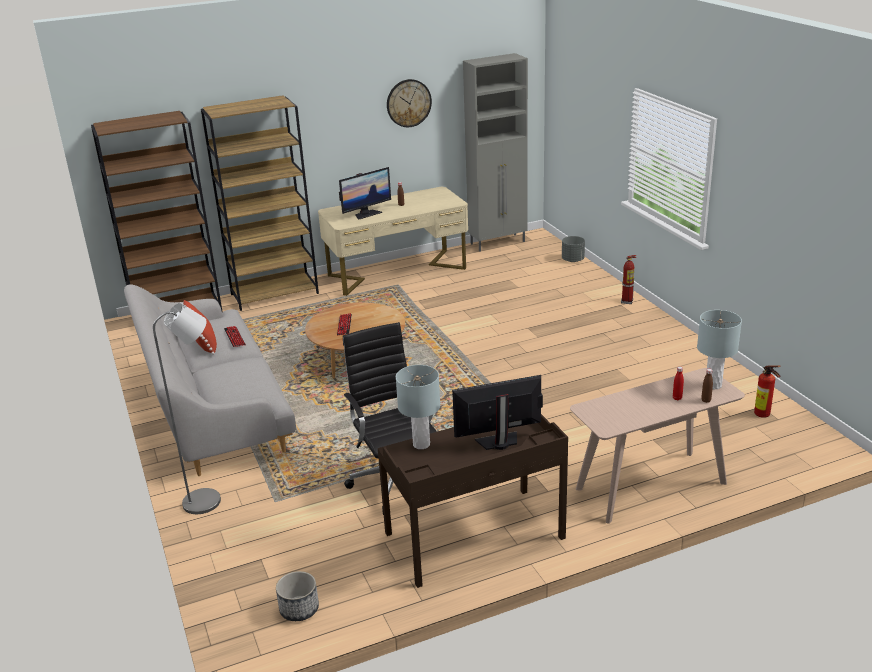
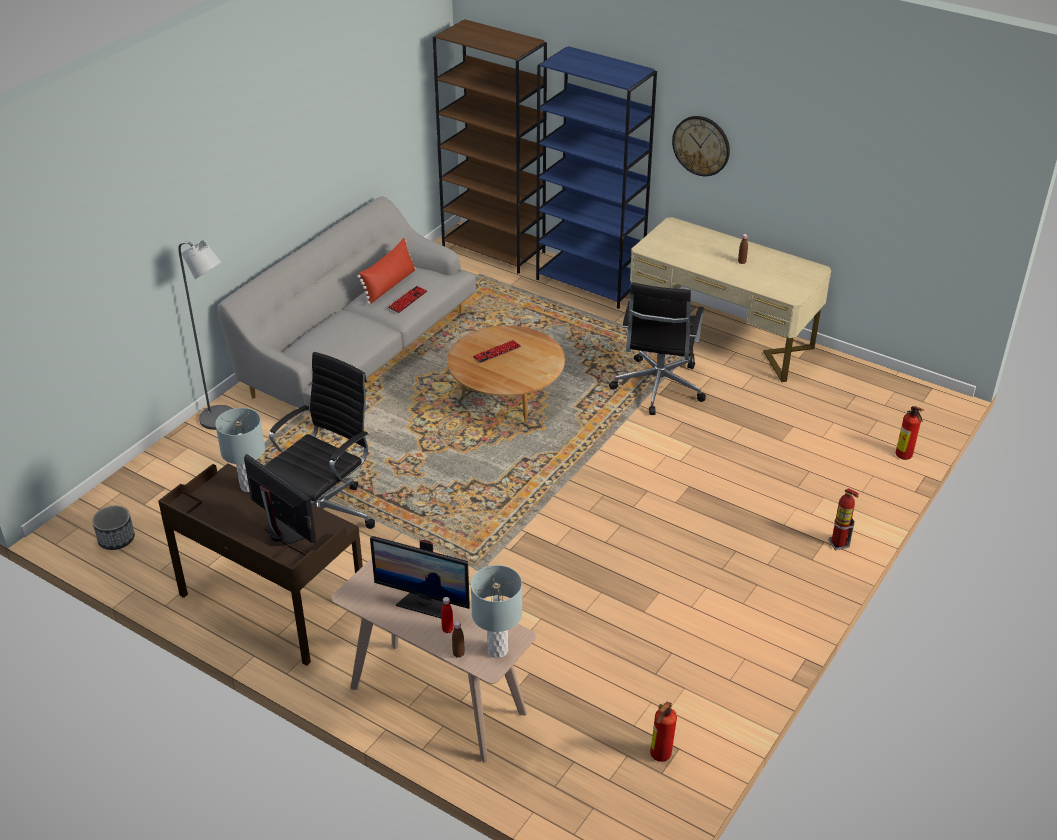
camera: 55 degrees right, 10 degrees up
(275, 293) = (590, 282): brown bookcase -> blue bookcase
(366, 214) = (691, 250): monitor -> monitor (424, 603)
(408, 103) = (808, 143): wall clock -> wall clock (701, 145)
(419, 307) = (657, 388): none -> black office chair
(498, 243) = (882, 378): grey cabinet -> none
(573, 260) = (904, 457): grey planter -> fire extinguisher

